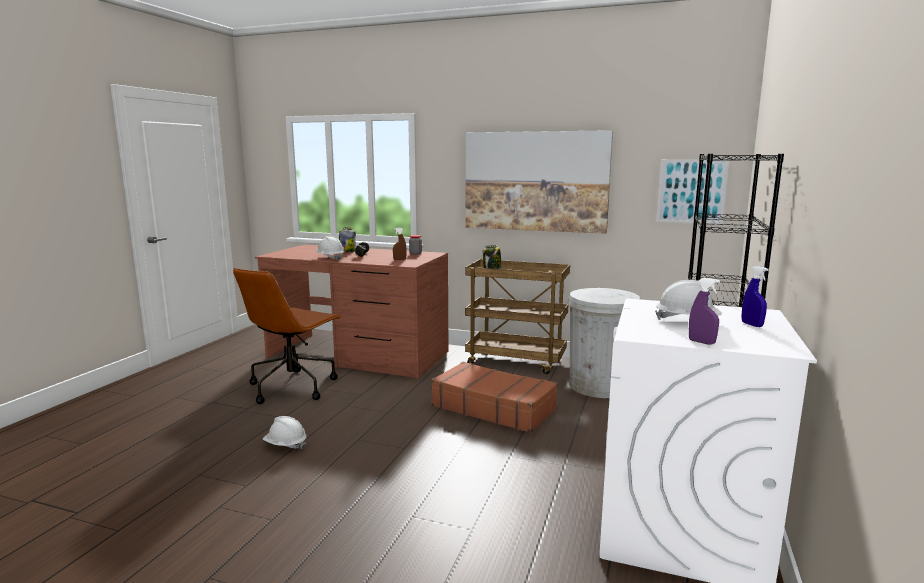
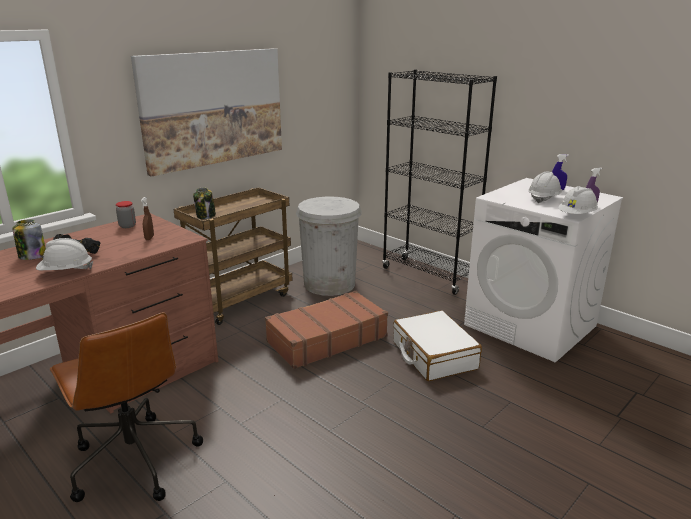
camera: 65 degrees left, 10 degrees up
(285, 445) = (304, 487): white hard hat -> white hard hat (576, 215)
(521, 465) = (433, 355): none -> white suitcase
(691, 191) = (329, 99): picture -> none

